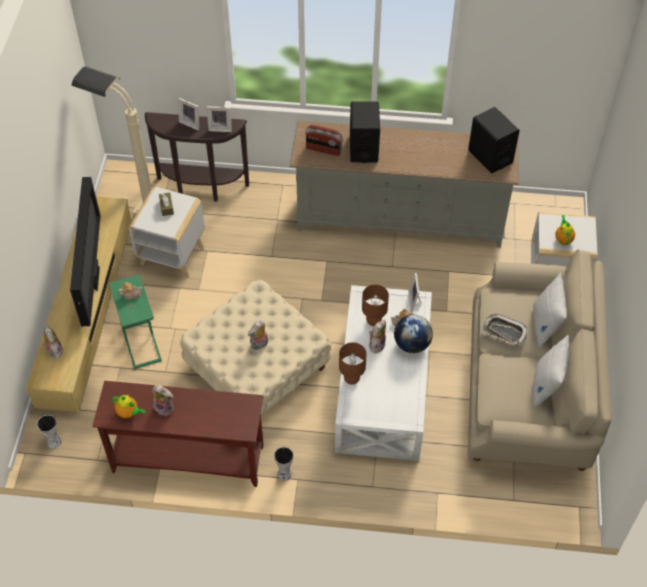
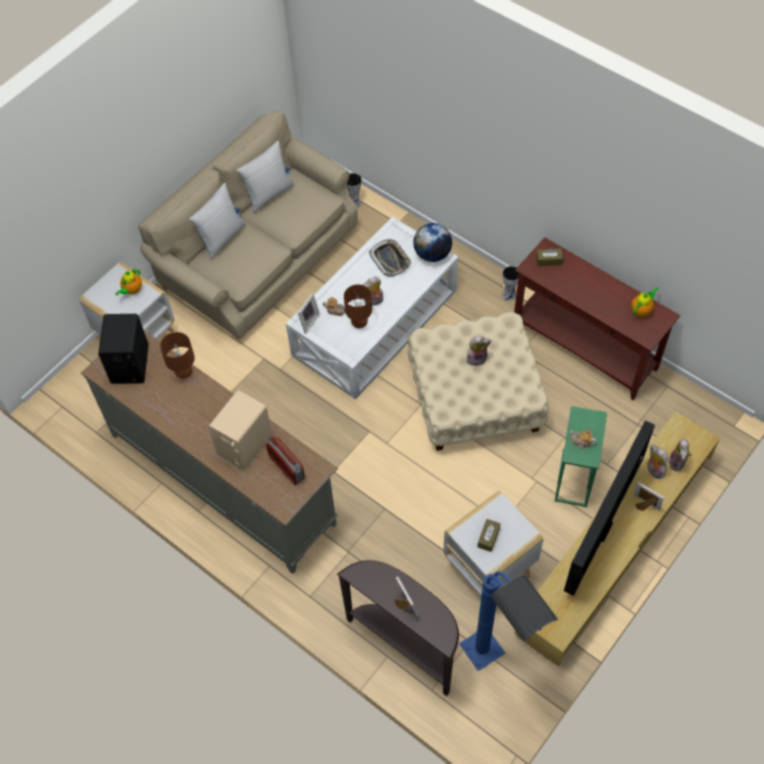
camera: 145 degrees left, 5 degrees up
(53, 441) = (702, 423): vase -> vase (354, 203)
(129, 413) = (641, 310): teapot -> teapot turned 75 degrees clockwise
(134, 204) = (496, 669): beige floor lamp -> blue floor lamp
(165, 408) = (607, 299): plush toy -> plush toy (653, 470)
(220, 128) = (374, 577): picture frame -> picture frame (644, 506)
(238, 419) = (548, 260): none -> brown tissue box
(352, 379) = (417, 283): brown table lamp -> brown table lamp (183, 372)
(363, 148) = (244, 445): black speaker -> beige speaker
(412, 344) = (343, 286): globe -> globe (432, 254)
(504, 332) = (260, 250): tray -> tray (390, 260)

